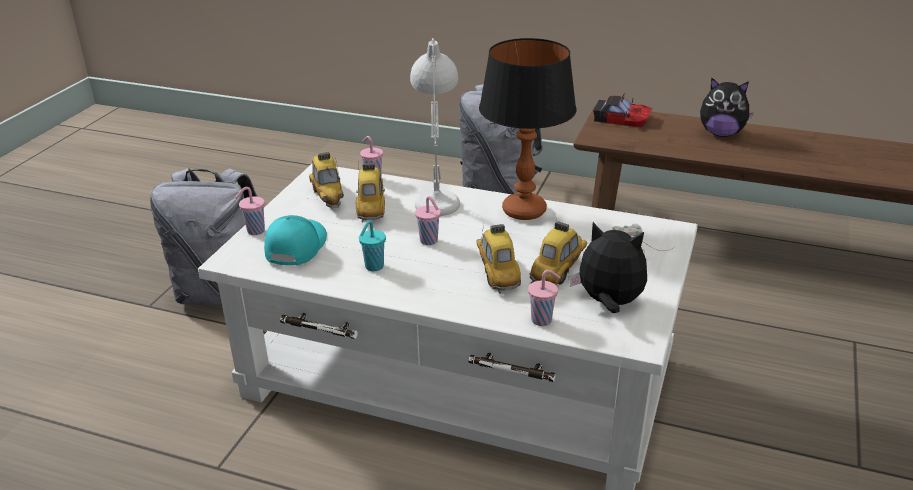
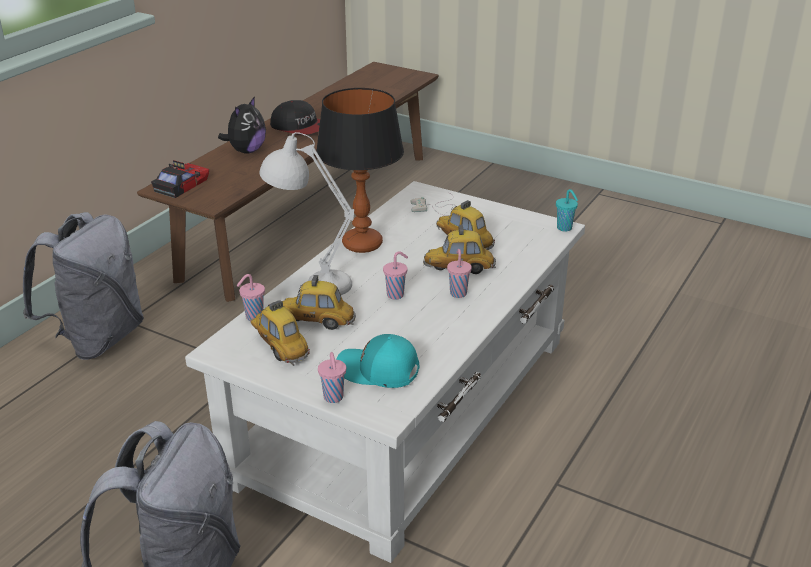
camera: 80 degrees left, 0 degrees up
(328, 197) = (279, 347): toy car -> toy car turned 120 degrees counterclockwise
(373, 267) = (431, 327): turquoise cup -> turquoise cup (565, 228)
(542, 320) = (529, 258): pink cup -> pink cup (458, 293)
(608, 303) = (512, 230): plush toy -> none
(810, 151) = (300, 127): none -> cap

